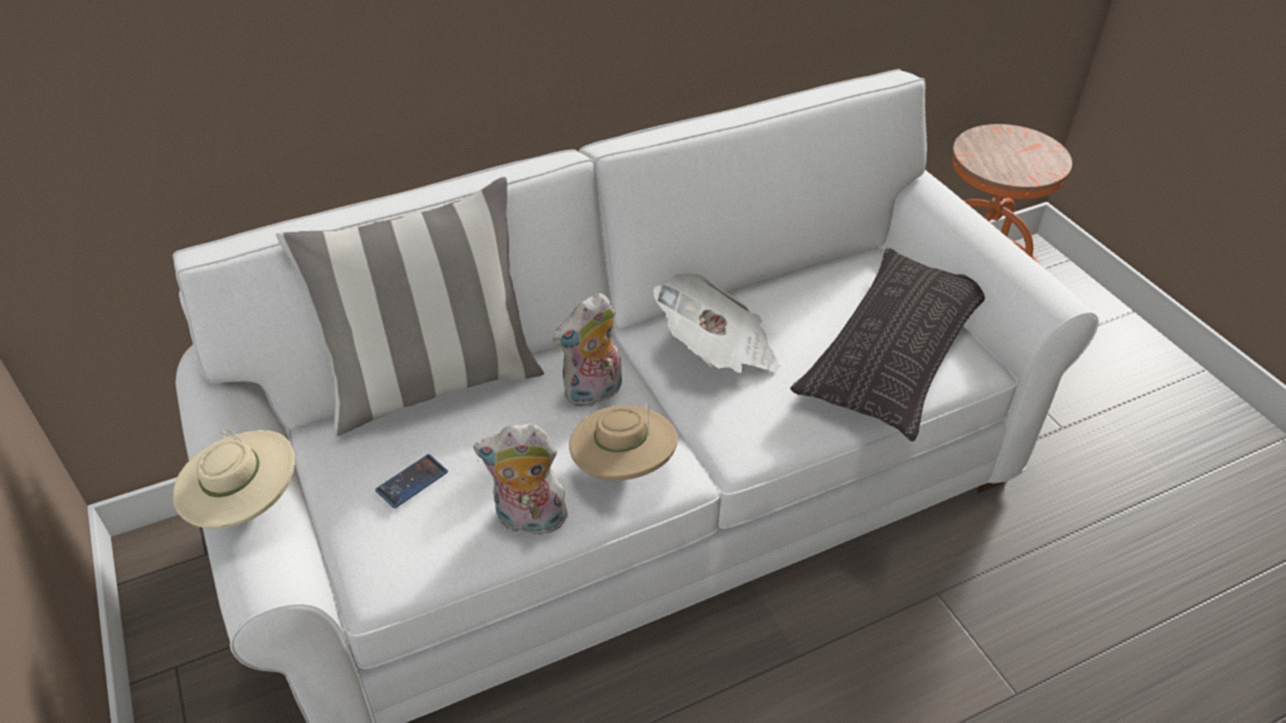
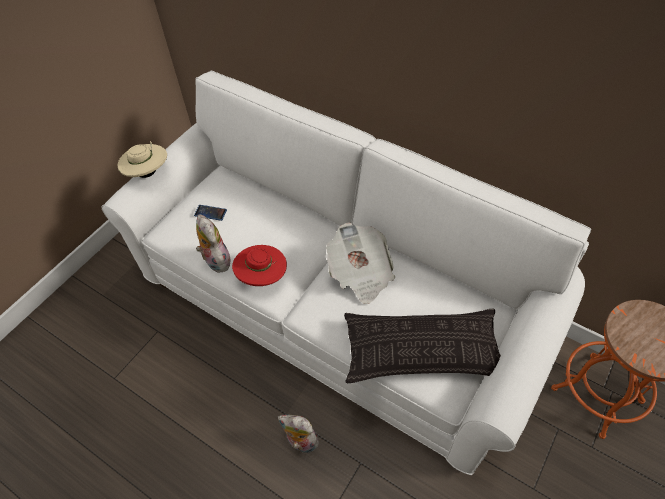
camera: 60 degrees right, 10 degrees up
(434, 383) = (267, 188): pillow -> none
(593, 394) = (299, 243): plush toy -> plush toy (300, 442)
(623, 468) = (262, 276): beige hat -> red hat

